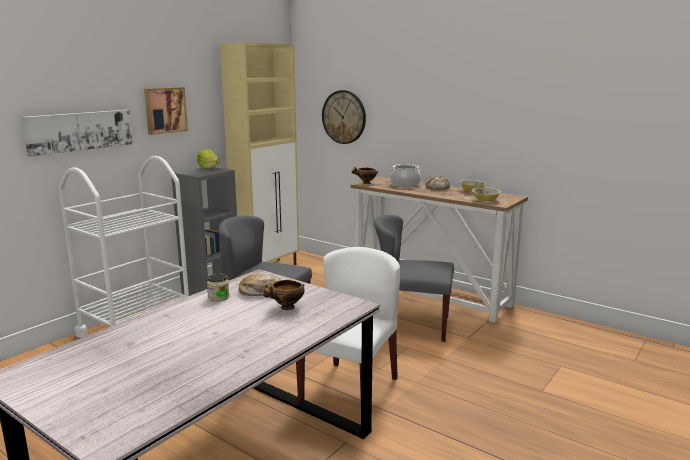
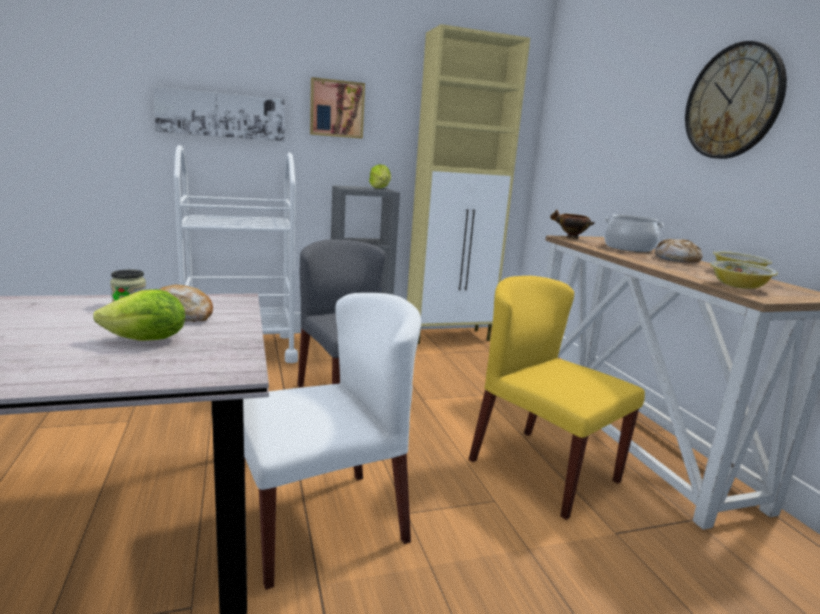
camera: 35 degrees right, 0 degrees up
(286, 308) = (147, 340): bowl -> lettuce
(344, 117) = (587, 147): wall clock -> wall clock (733, 102)
(411, 325) = (542, 470): grey chair -> yellow chair

